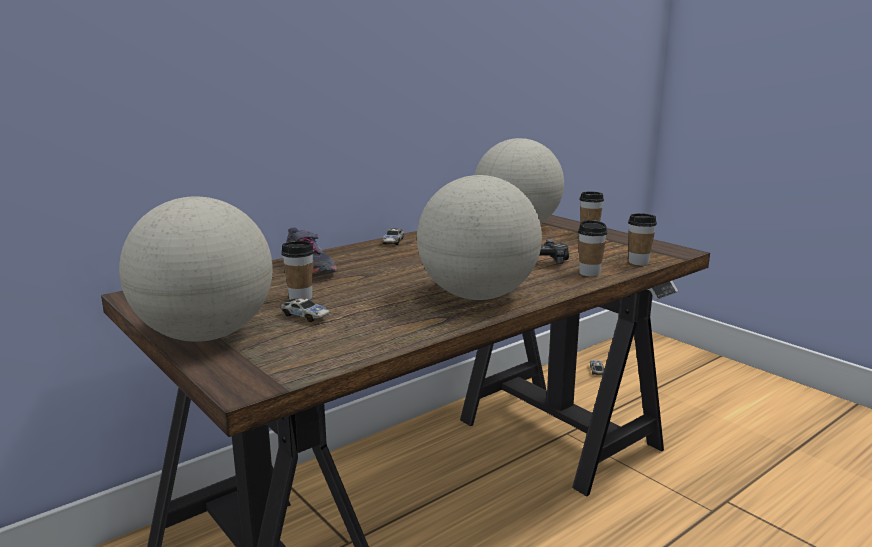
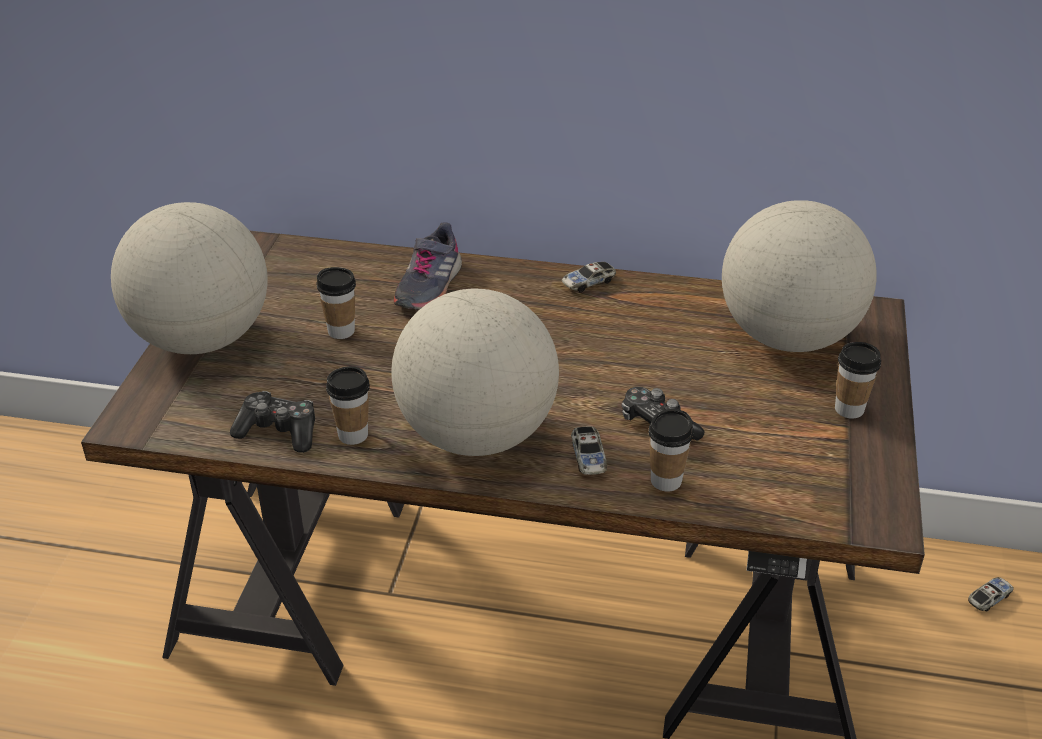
camera: 50 degrees right, 20 degrees up
(305, 316) = (298, 362): toy car -> toy car (588, 458)
(368, 341) = (279, 431): none -> game controller
(638, 262) = (771, 504): cup -> cup (353, 435)

